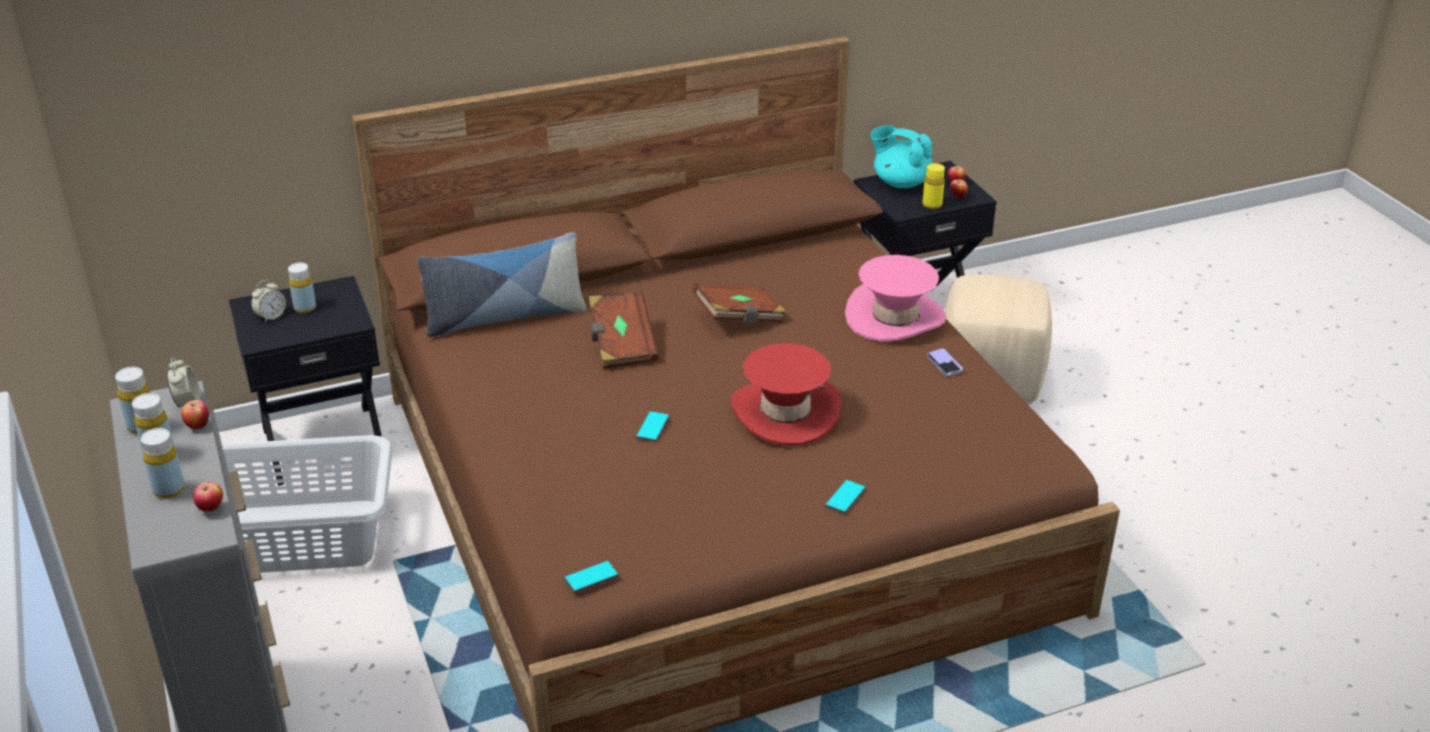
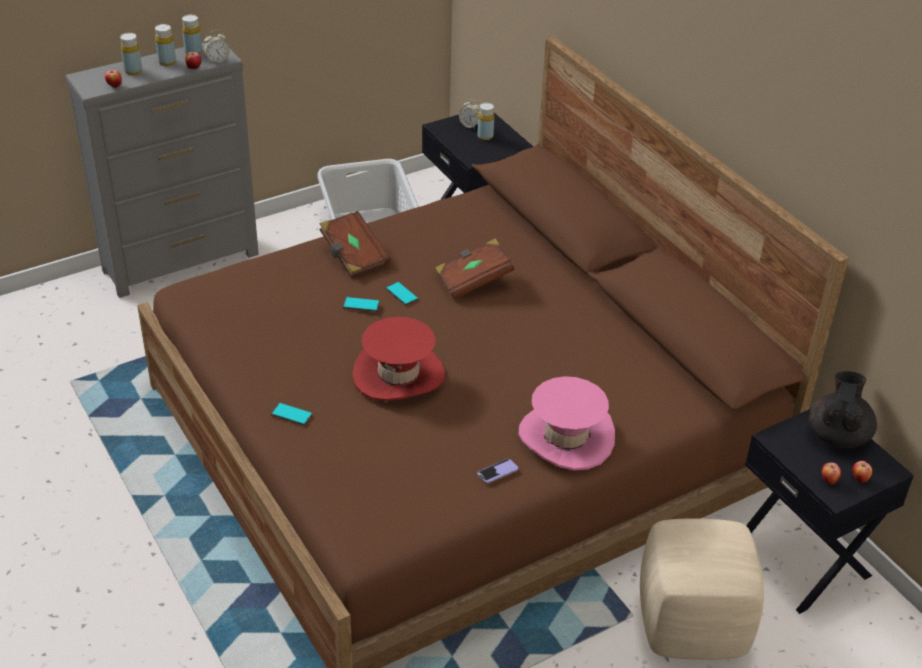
camera: 80 degrees right, 5 degrees up
(505, 317) = (500, 222): pillow -> none
(591, 577) = (193, 297): phone -> phone (401, 294)
(739, 318) = (536, 341): brown book -> brown book (353, 256)
(900, 182) = (838, 435): turquoise teapot -> black teapot
(932, 205) = (799, 460): yellow bottle -> none

